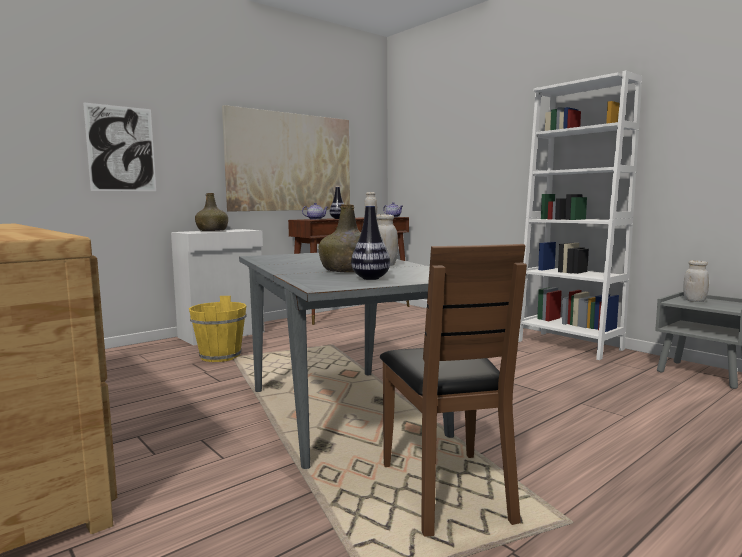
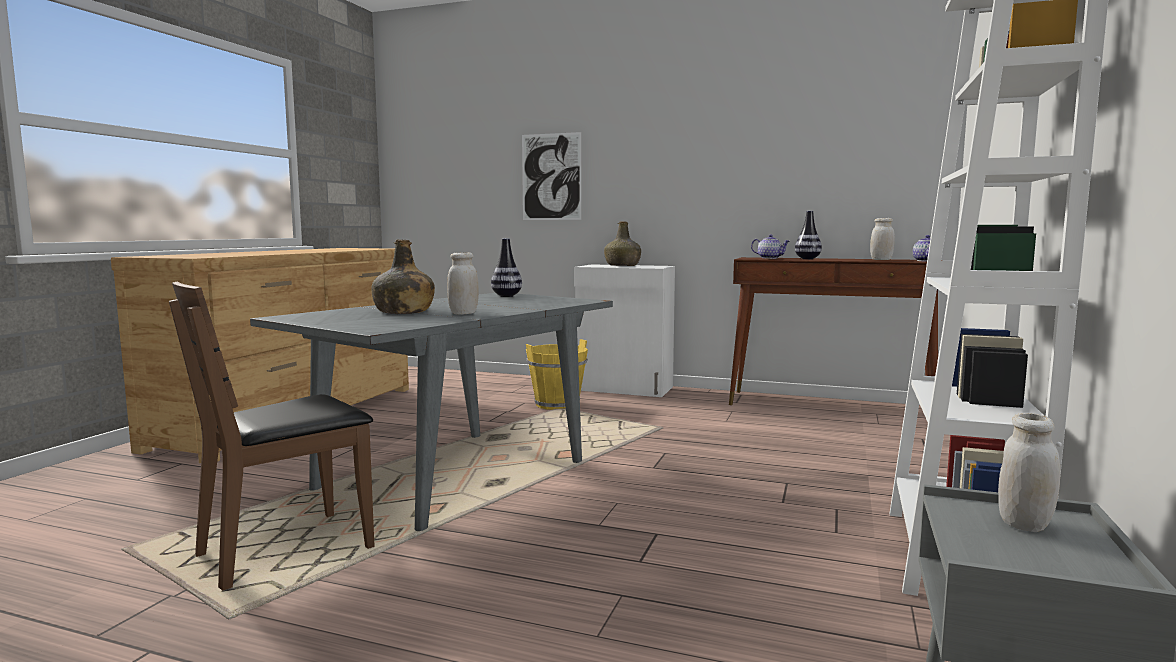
camera: 60 degrees right, 0 degrees up
(291, 162) = (757, 177): picture -> none
(370, 278) = (346, 318): vase -> vase (506, 296)

